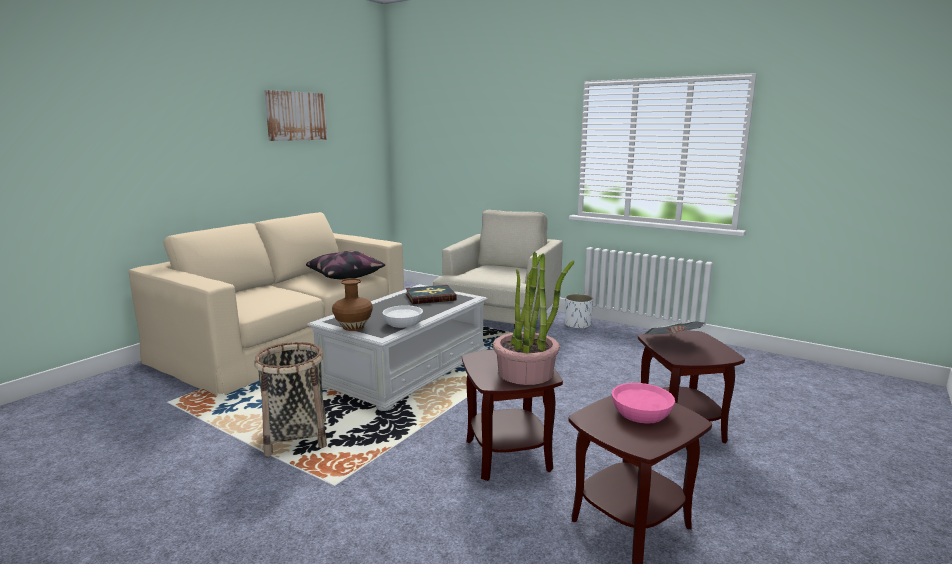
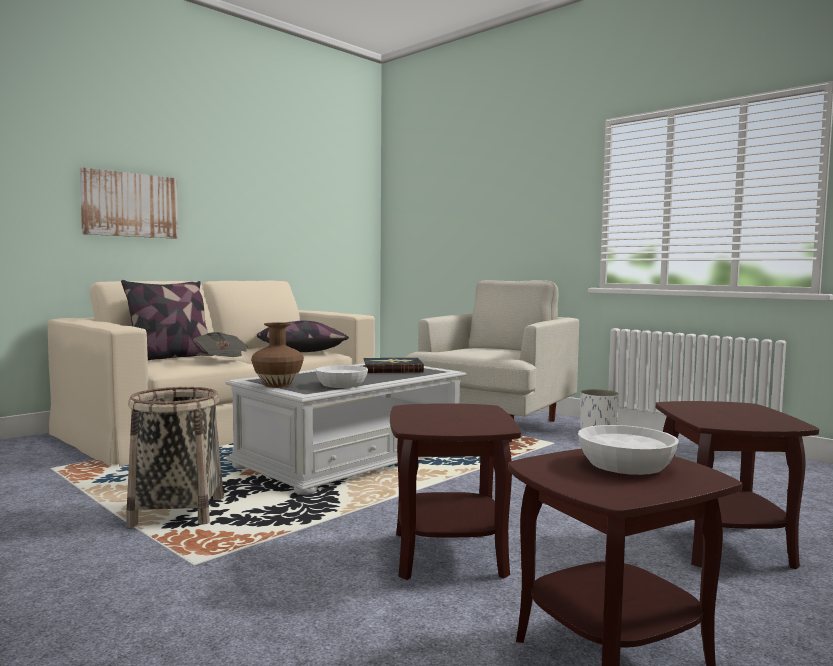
camera: 10 degrees right, 10 degrees down
(243, 295) = (171, 357): none -> pillow
(296, 116) = (268, 173): picture -> picture (130, 205)
(526, 372) = (471, 422): potted plant -> none
(642, 413) = (627, 466): pink bowl -> white bowl
(671, 343) = (704, 410): newspaper -> newspaper (222, 360)

